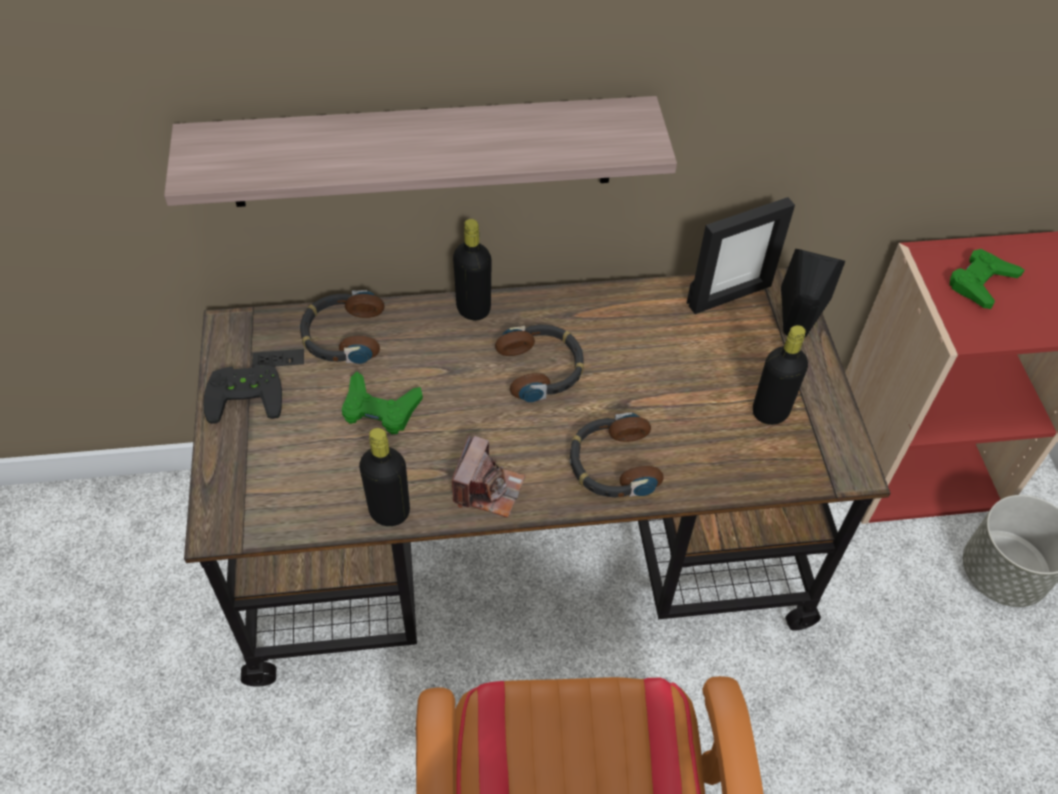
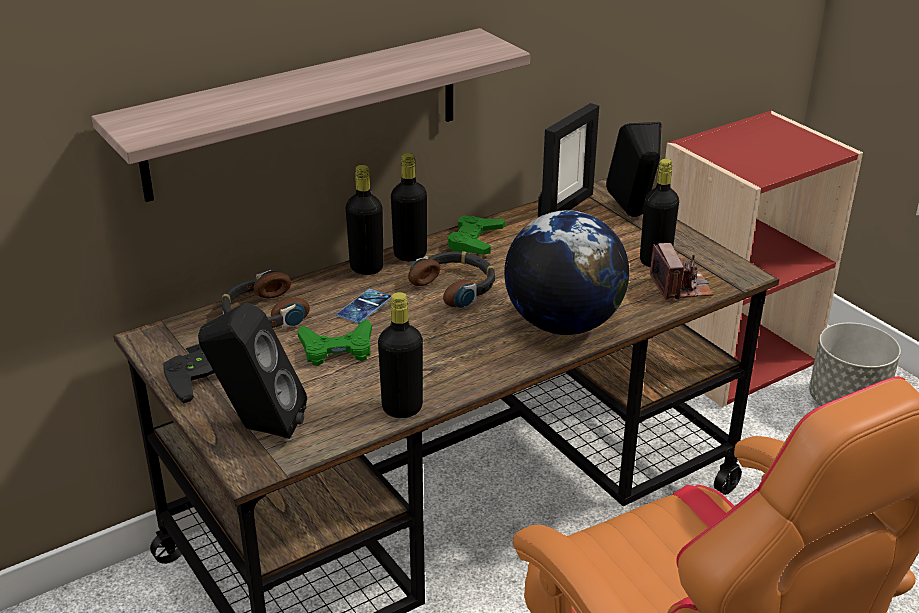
camera: 25 degrees left, 20 degrees down
(252, 480) = (257, 428): none -> black speaker
(439, 362) = (364, 306): none -> phone
(488, 489) = (474, 368): camera -> camera (680, 287)
(526, 306) = (410, 255): none -> black bottle
(612, 464) = (562, 324): headphones -> globe
(981, 283) = (742, 148): green game controller -> green game controller (475, 241)

